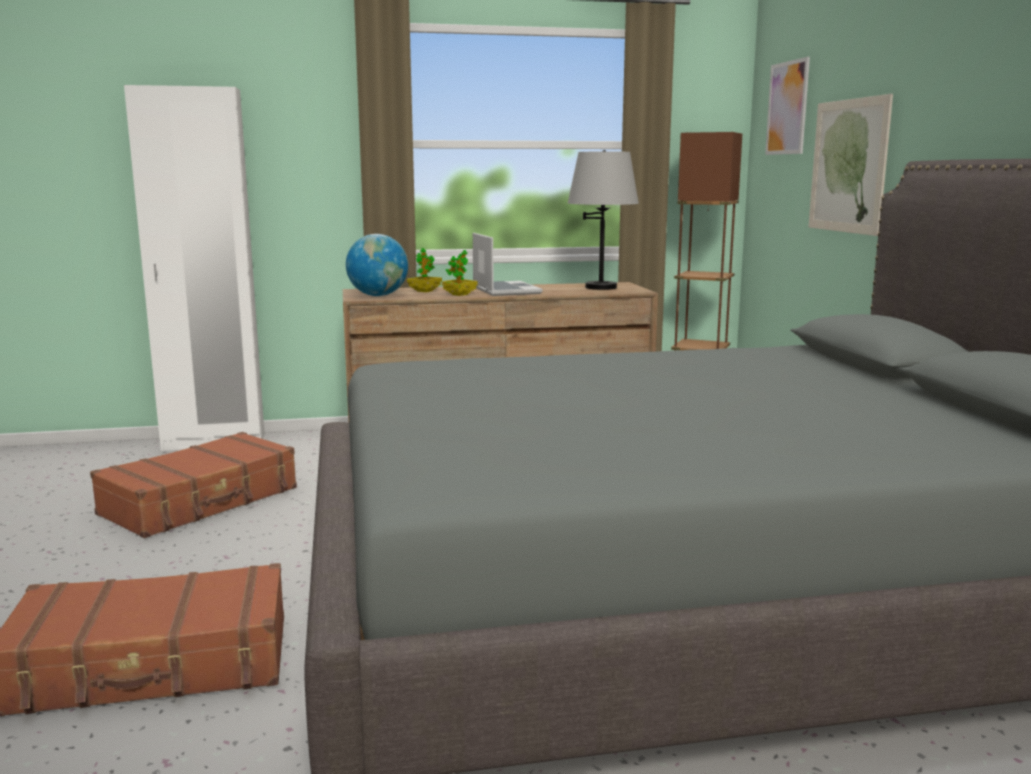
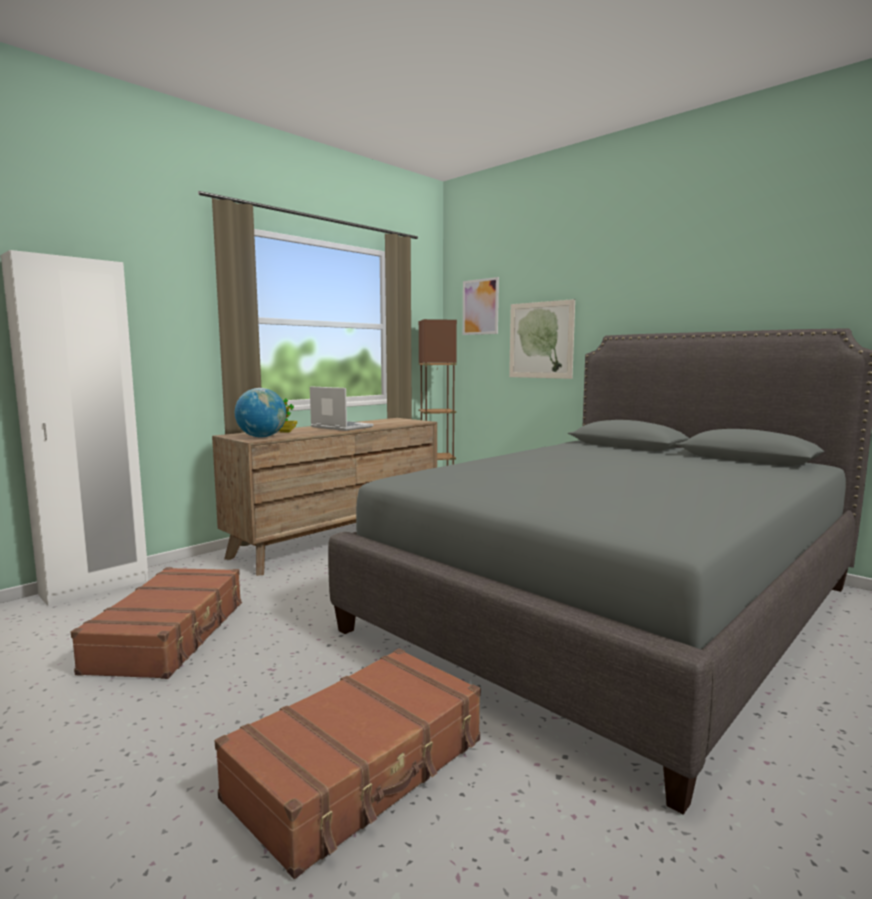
camera: 35 degrees left, 5 degrees down
(459, 294) = (320, 431): potted plant -> none
(601, 287) = (394, 421): grey table lamp -> none

